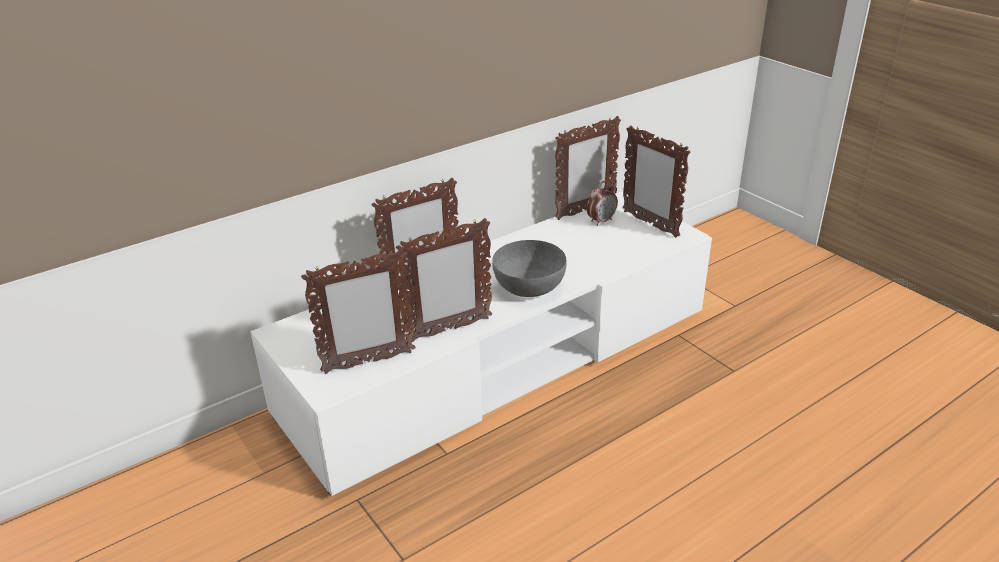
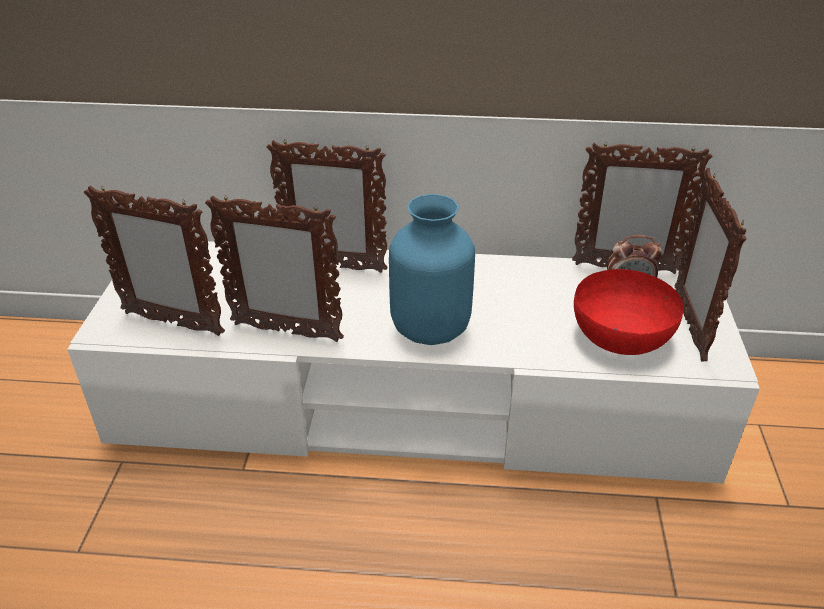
camera: 40 degrees right, 5 degrees up
(530, 287) = (431, 329): grey bowl -> blue vase
(628, 244) = (622, 337): none -> red bowl

